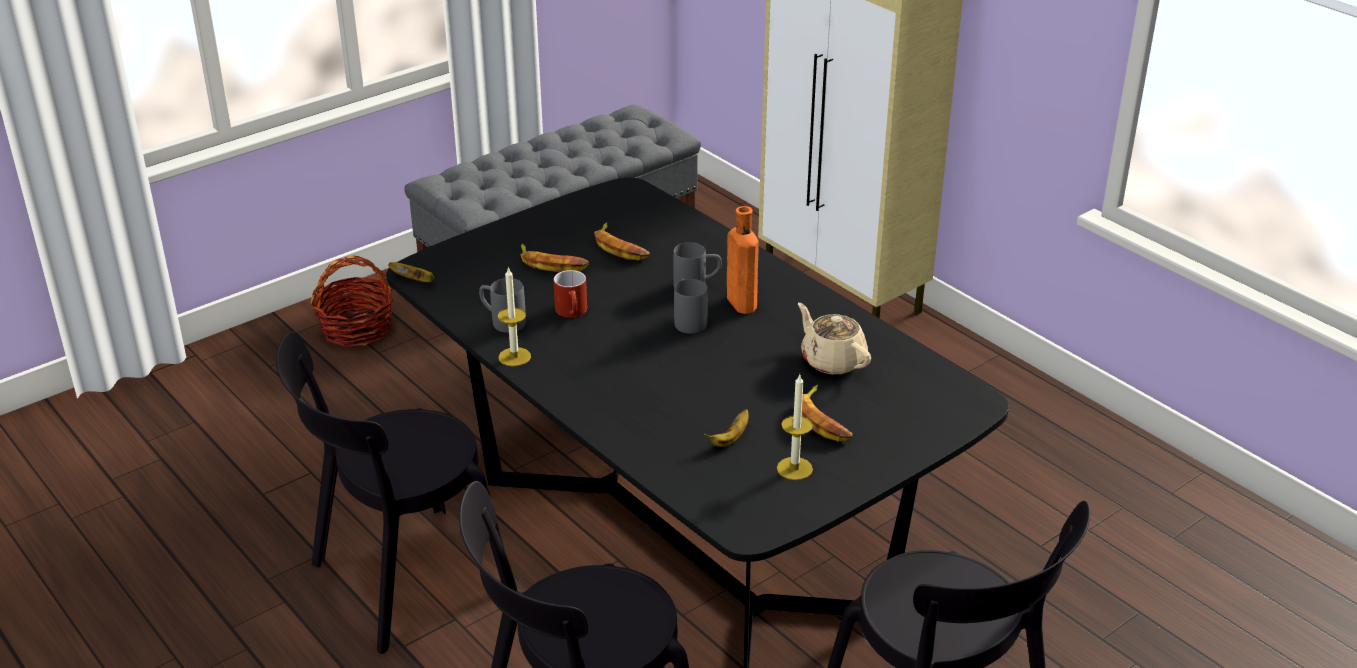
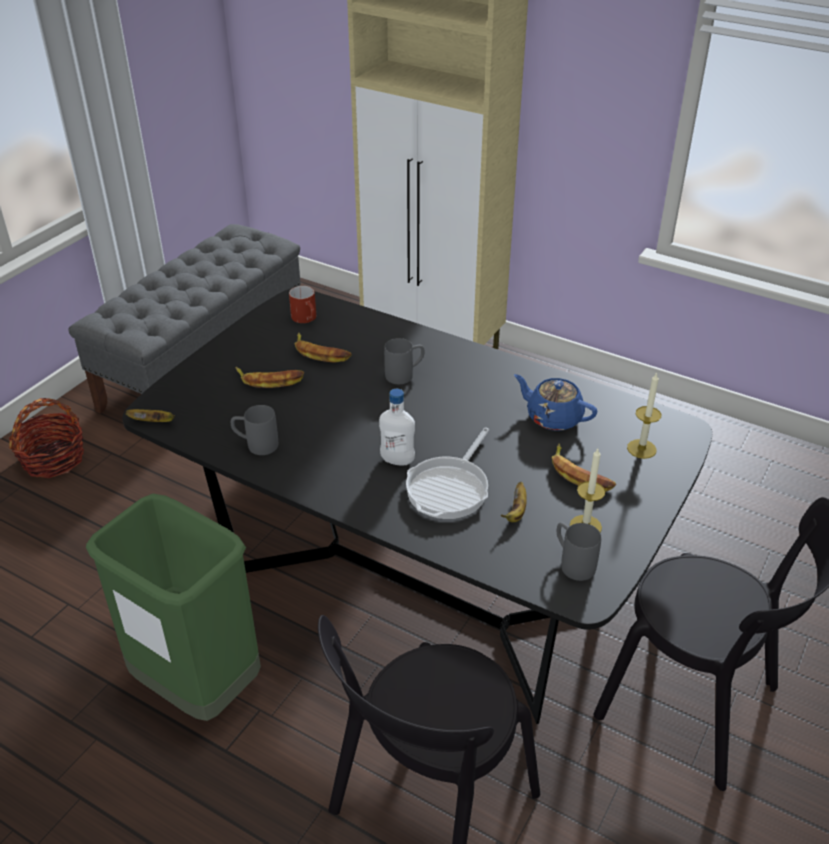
camera: 20 degrees left, 5 degrees up
(403, 581) = (197, 686): black chair -> green trash can
(514, 357) = (285, 477): candle -> candle (641, 449)
(573, 312) = (314, 422): red mug -> red mug (307, 318)
(636, 366) = (397, 460): none -> white bottle
(675, 402) = (450, 488): none -> frying pan
(688, 320) = (416, 407): grey mug -> grey mug (572, 562)
(740, 302) = (448, 381): orange bottle -> none
(832, 360) = (553, 417): beige teapot -> blue teapot

